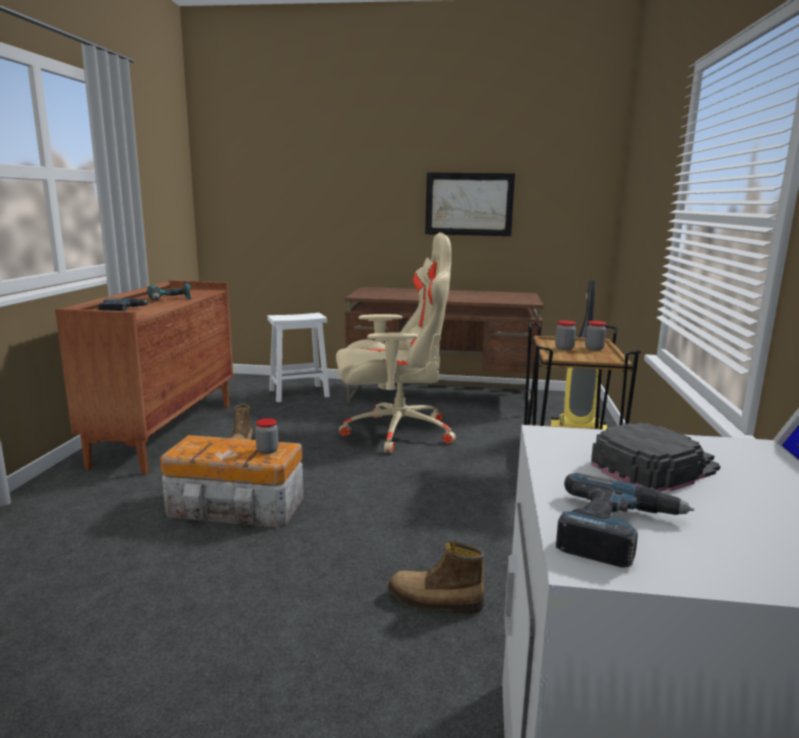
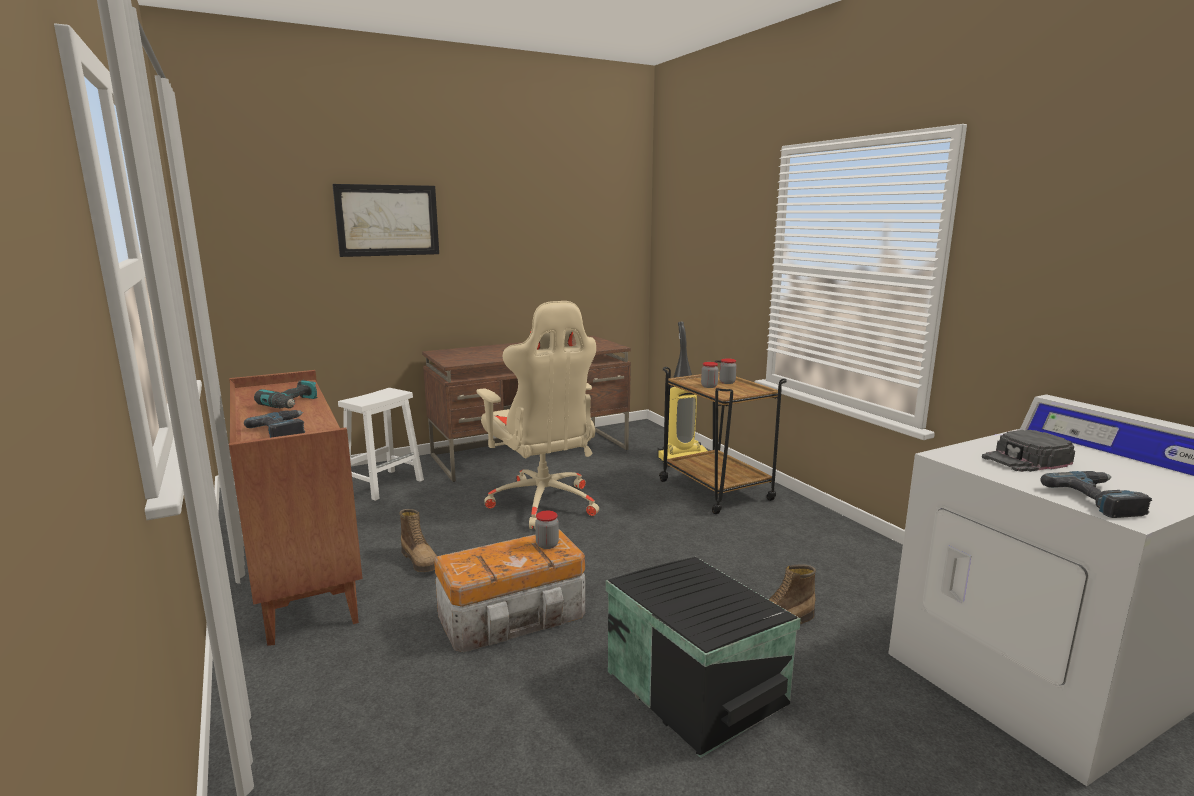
camera: 35 degrees left, 0 degrees up
(275, 615) = (696, 685): none -> black storage box
(390, 433) = (540, 500): beige office chair -> beige office chair turned 105 degrees clockwise
(469, 204) = (526, 254): picture -> picture (387, 220)
(655, 466) = (1026, 460): black cap -> black cap turned 135 degrees counterclockwise

